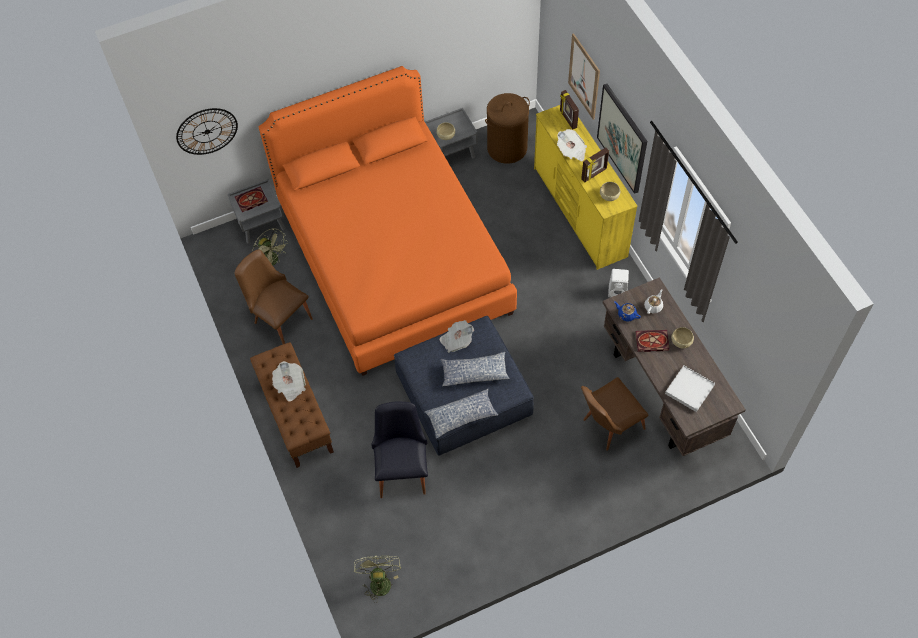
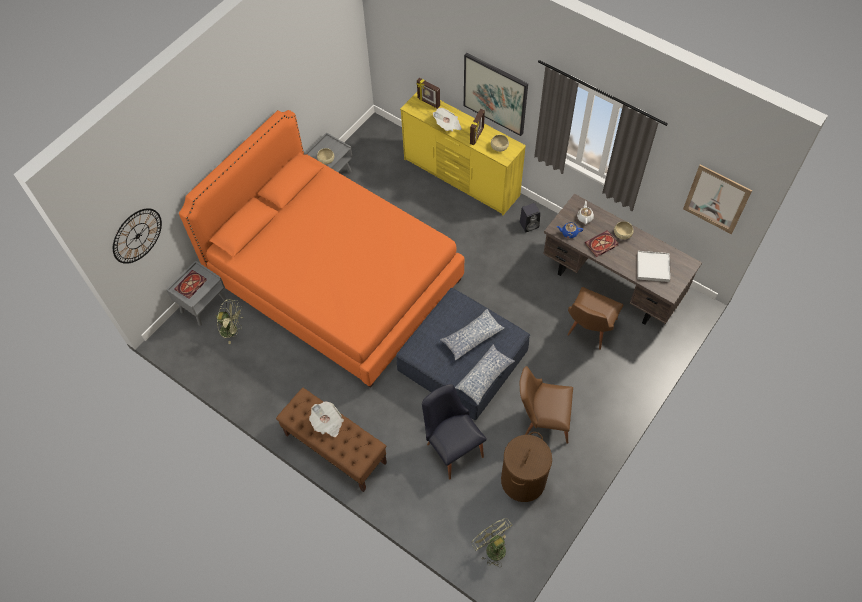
camera: 30 degrees left, 0 degrees up
(279, 317) = (268, 374): brown chair -> brown chair (542, 419)
(456, 341) = (441, 319): newspaper -> none
(507, 148) = (372, 152): brown laundry basket -> brown laundry basket (523, 480)
(584, 76) = (435, 58): picture -> picture (716, 199)
(618, 291) = (529, 224): white speaker -> black speaker

